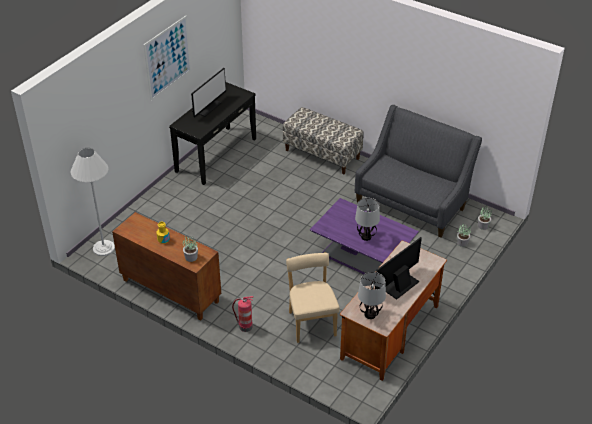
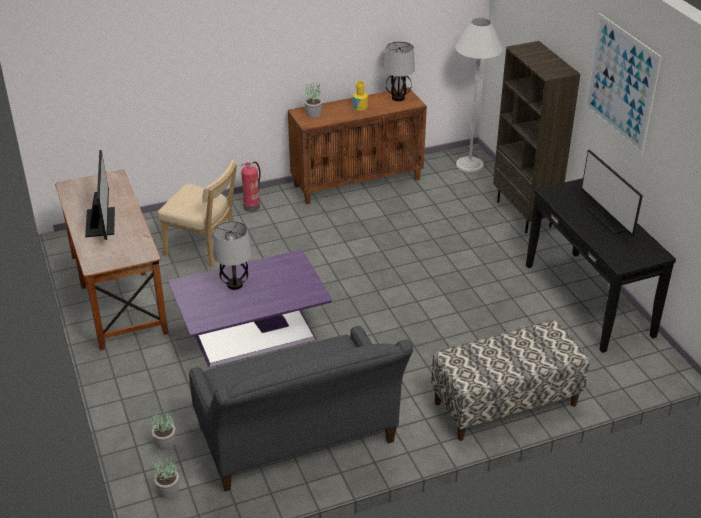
camera: 125 degrees right, 5 degrees down
(148, 203) = (524, 214): none -> brown bookcase
(370, 315) = (94, 185): table lamp -> table lamp (397, 98)

